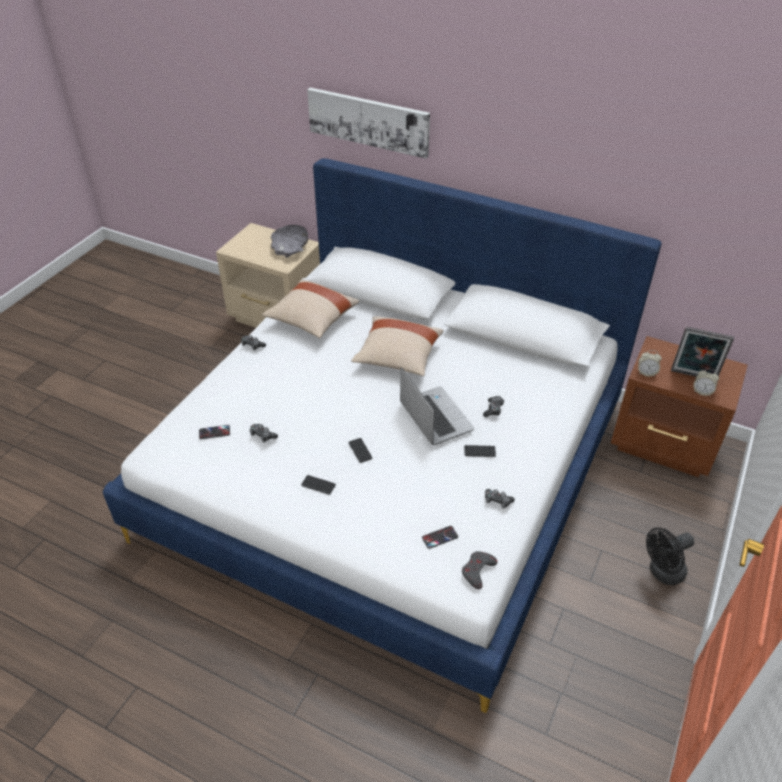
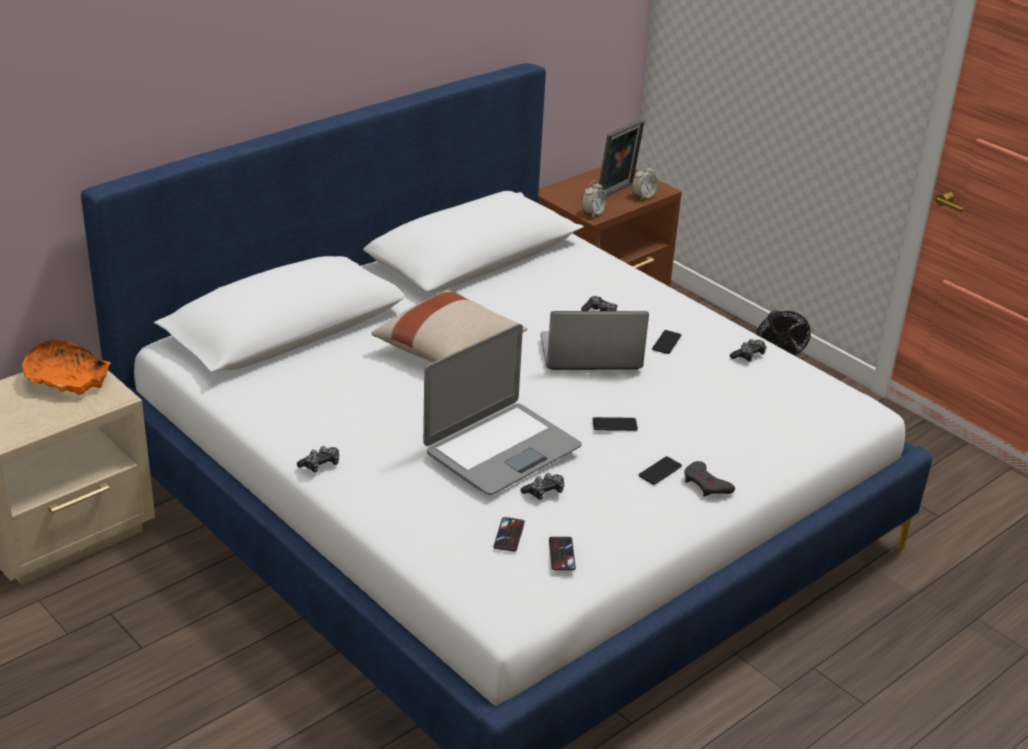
camera: 70 degrees left, 10 degrees down
(290, 247) = (67, 380): grey bowl -> orange bowl
(297, 406) = (501, 449): none -> laptop
(311, 319) = (302, 398): beige pillow -> none
(369, 121) = (148, 90): picture -> none
(440, 537) = (786, 406): phone -> phone (561, 554)
(477, 571) = (843, 397): grey game controller -> grey game controller (706, 484)

